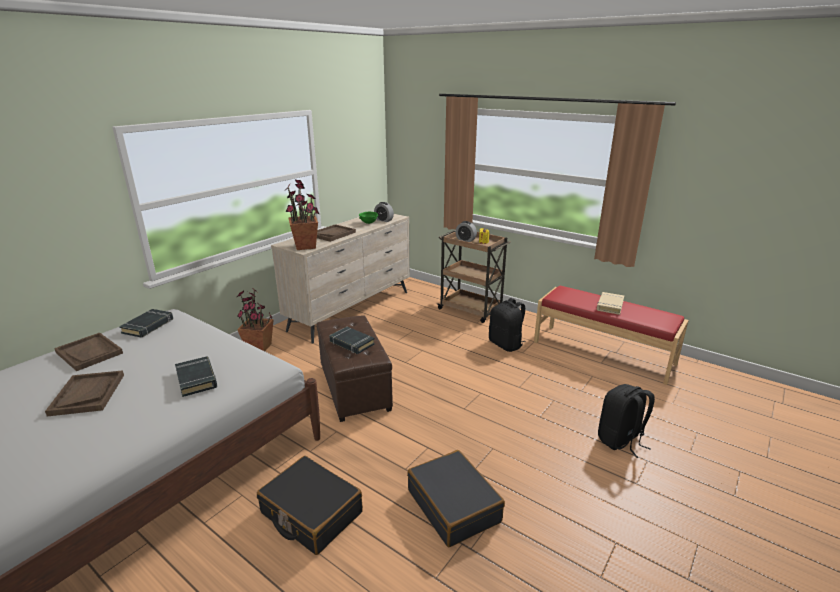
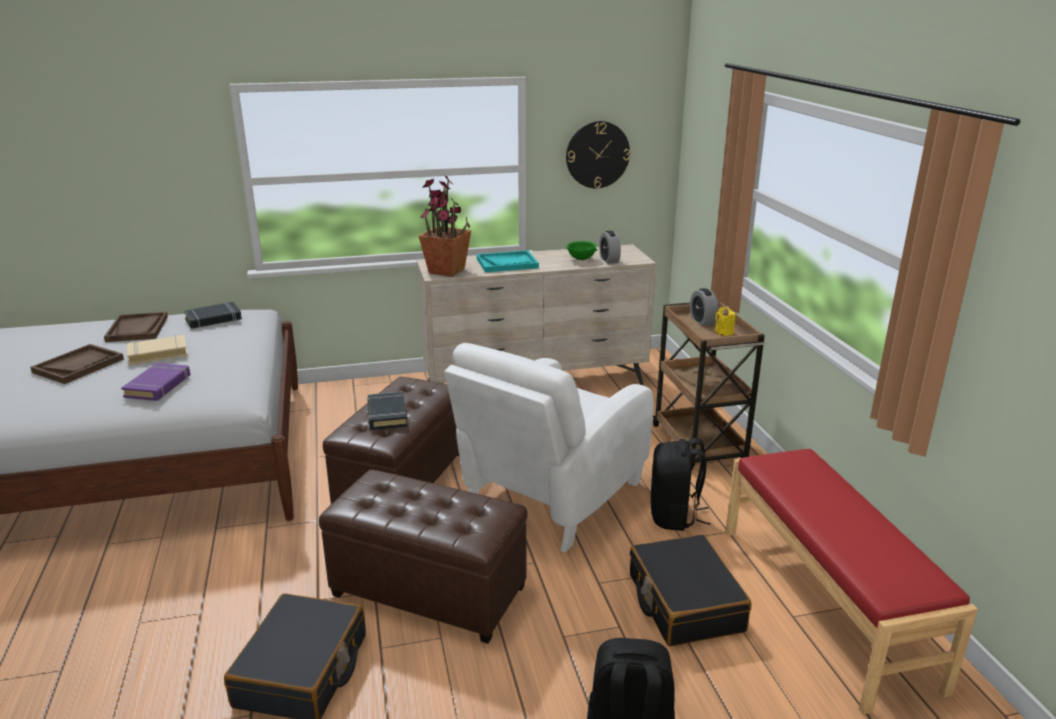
camera: 40 degrees right, 0 degrees up
(197, 379) = (158, 386): black book -> purple book
(259, 347) = (377, 392): potted plant -> none
(311, 513) = (182, 589): black suitcase -> black suitcase (684, 603)
(333, 234) = (507, 263): brown tray -> turquoise tray
(350, 158) = (597, 154): none -> wall clock
(442, 361) = (550, 498): none -> white armchair
(453, 431) = (429, 590): none -> brown ottoman
(610, 305) = (839, 515): beige book -> beige book (158, 354)

